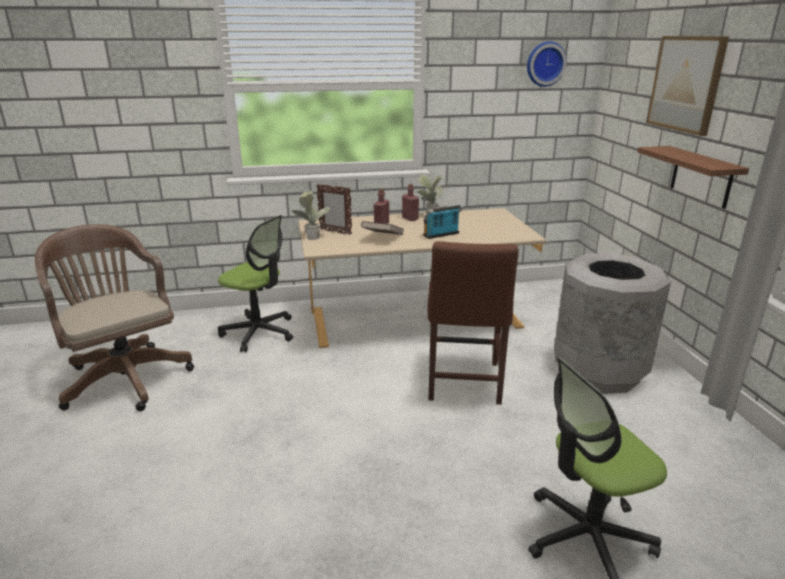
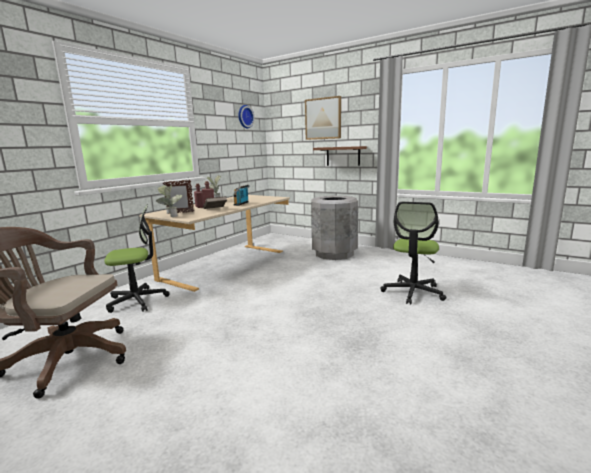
camera: 45 degrees left, 10 degrees down
(463, 384) = (293, 275): brown chair -> none

